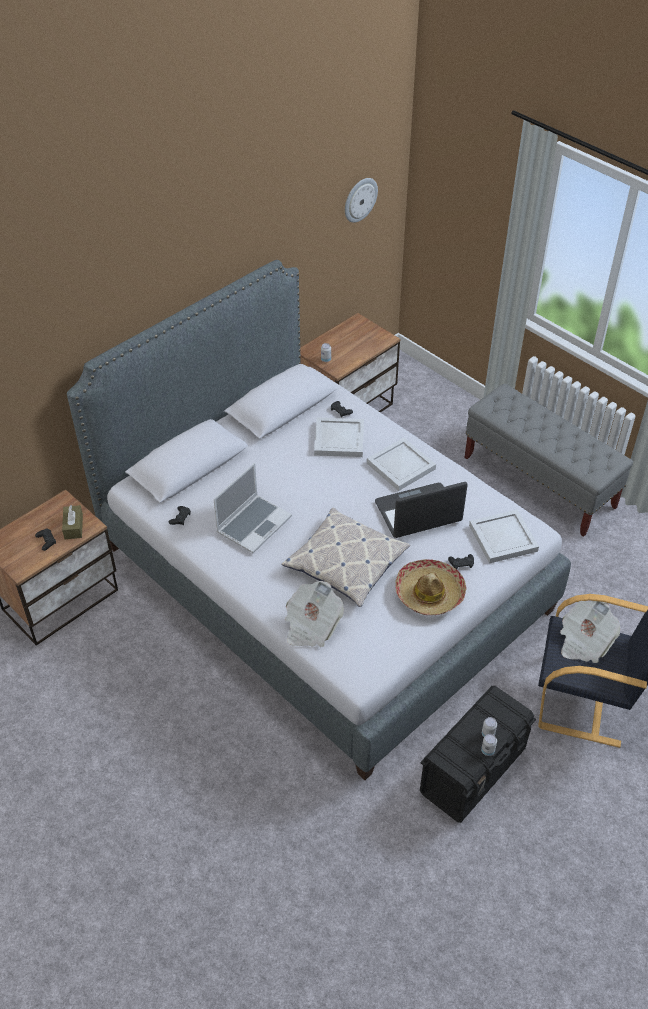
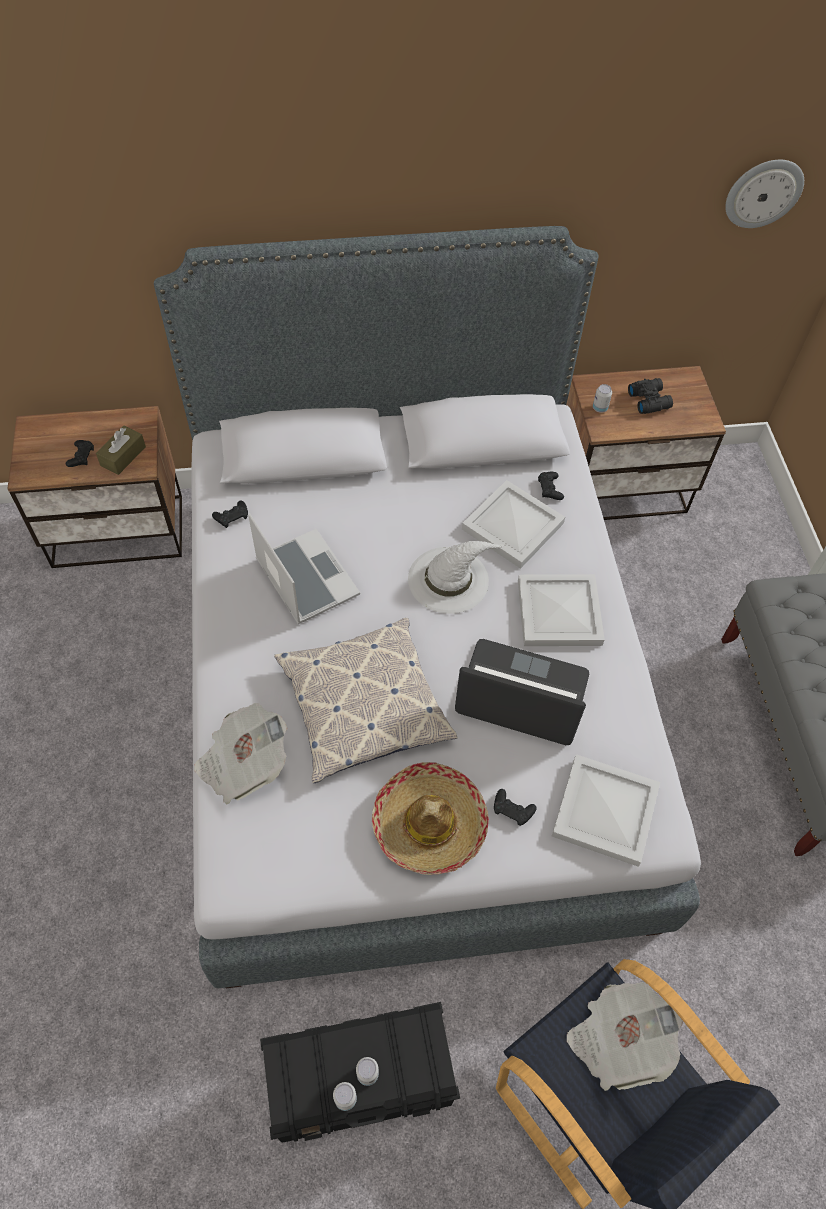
camera: 35 degrees right, 10 degrees up
(254, 524) = (305, 577): laptop -> laptop turned 105 degrees counterclockwise
(331, 481) = (449, 579): none -> white hat
(347, 342) = (649, 400): none -> black binoculars

